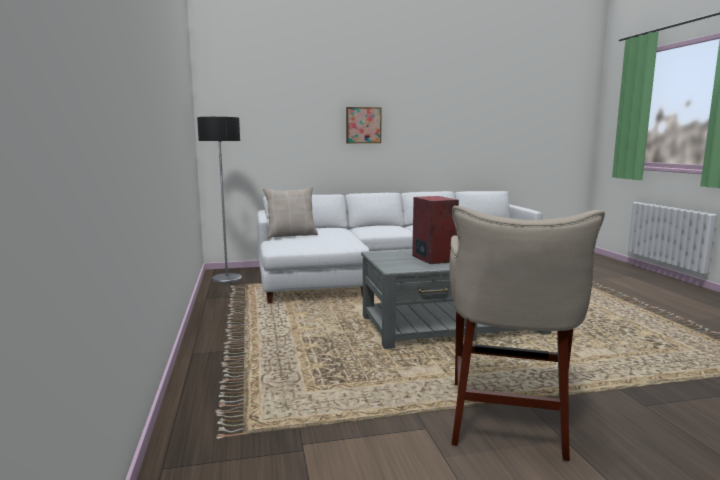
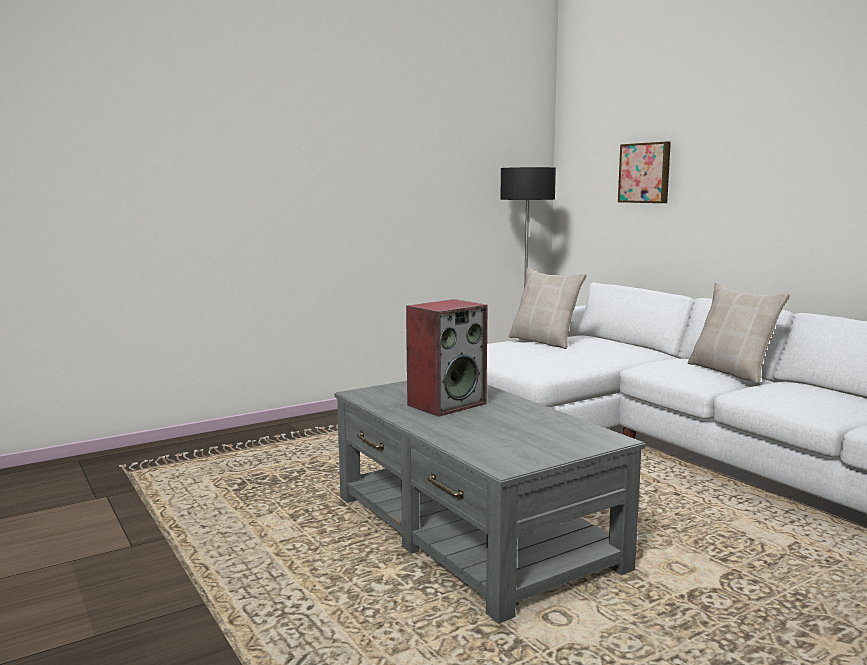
camera: 70 degrees right, 0 degrees up
(363, 125) = (760, 171): picture -> picture (645, 173)
(396, 226) = (732, 372): none -> beige pillow
(509, 416) = (158, 593): beige stool -> none

